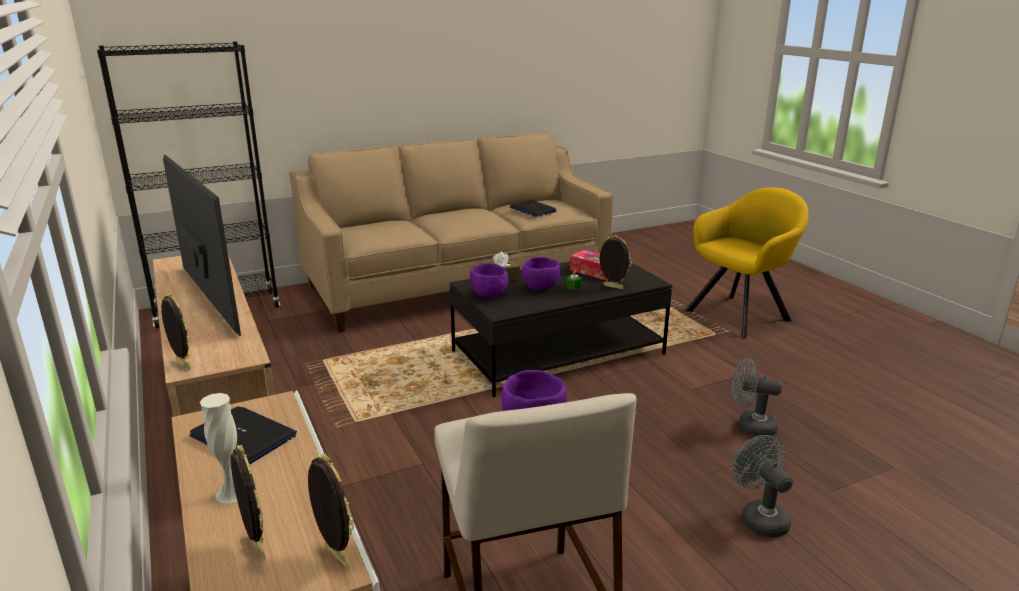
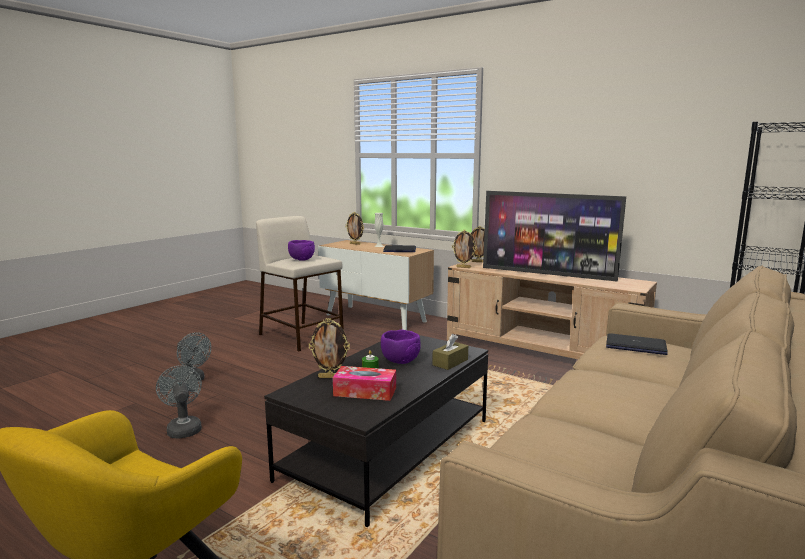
camera: 150 degrees right, 10 degrees down
(335, 557) = (333, 245): picture frame -> picture frame (463, 267)
(488, 295) = (436, 346): purple bowl -> none
(532, 210) = (567, 436): laptop -> laptop (636, 345)
(750, 426) = (183, 428): grey fan -> grey fan turned 105 degrees counterclockwise

